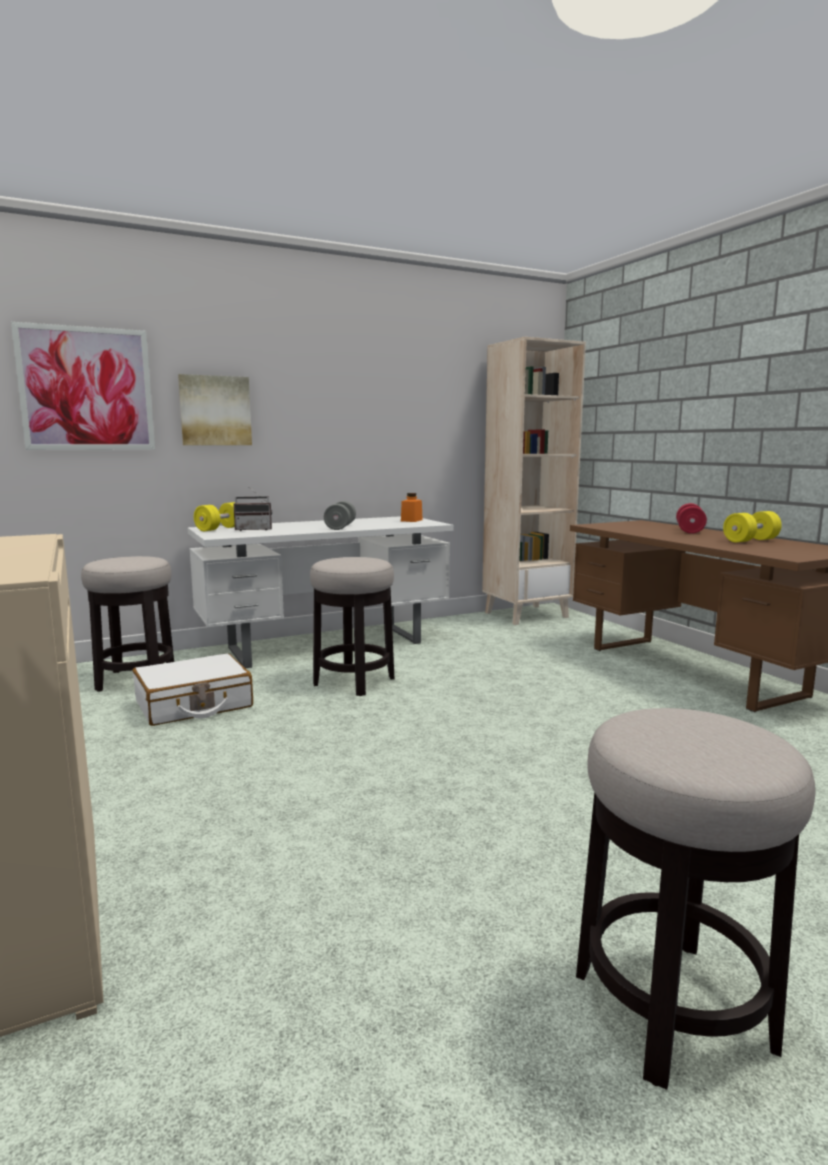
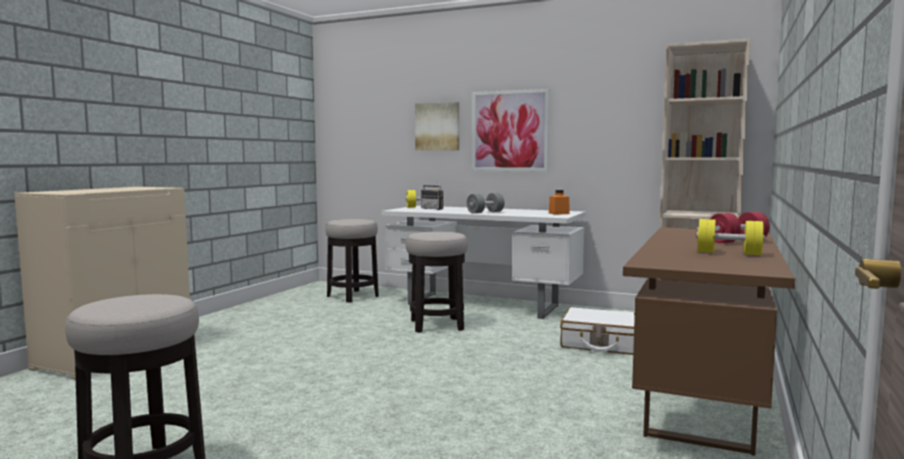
camera: 50 degrees right, 5 degrees down
(87, 389) = (369, 116): picture -> picture (509, 131)
(194, 704) = (342, 312): white suitcase -> white suitcase (601, 343)

